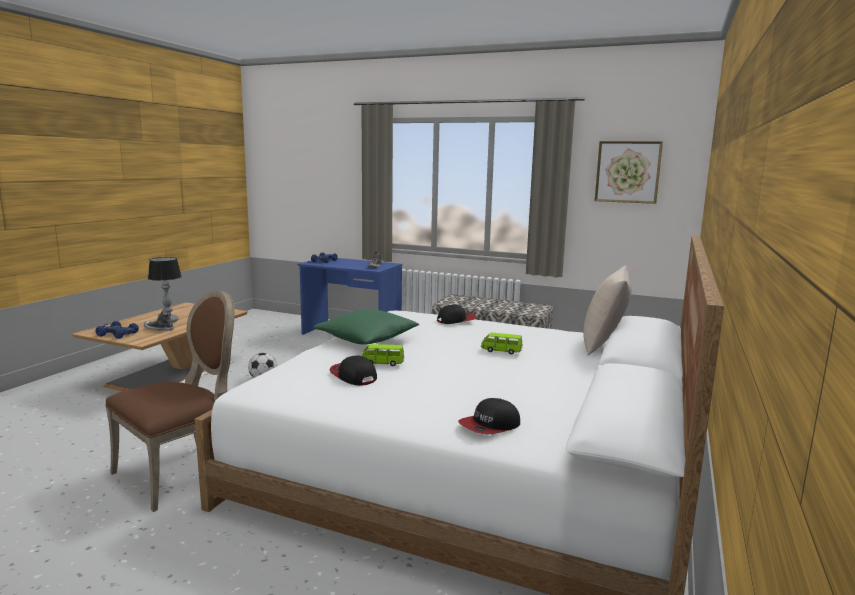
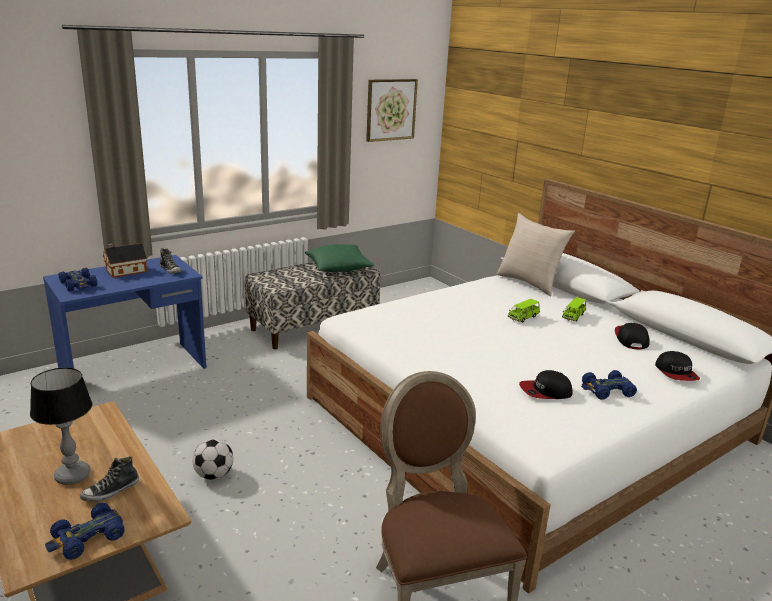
camera: 60 degrees left, 10 degrees up
(357, 262) = (124, 271): none -> toy house
(367, 340) = (441, 358): green pillow -> green pillow (338, 268)
(382, 363) = (518, 370): green toy car -> green toy car (573, 316)
(389, 397) = (606, 390): none -> blue toy car
(456, 320) = (418, 304): cap -> cap (630, 339)

